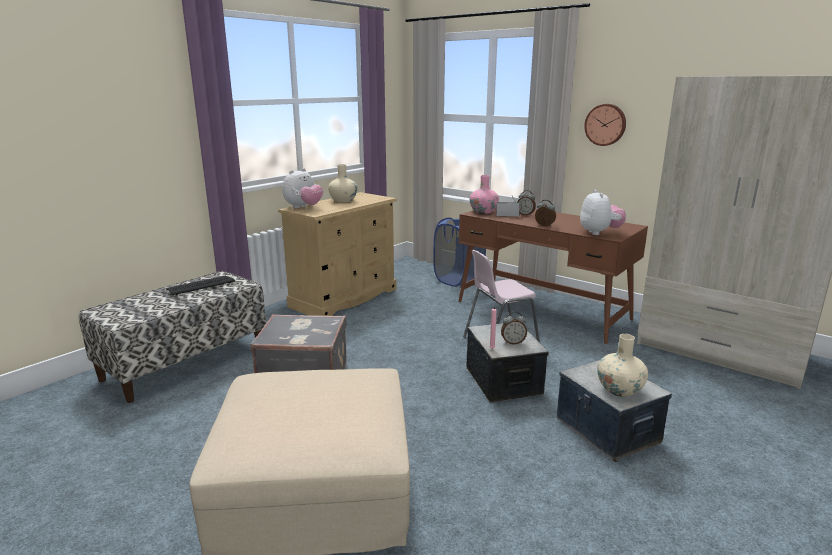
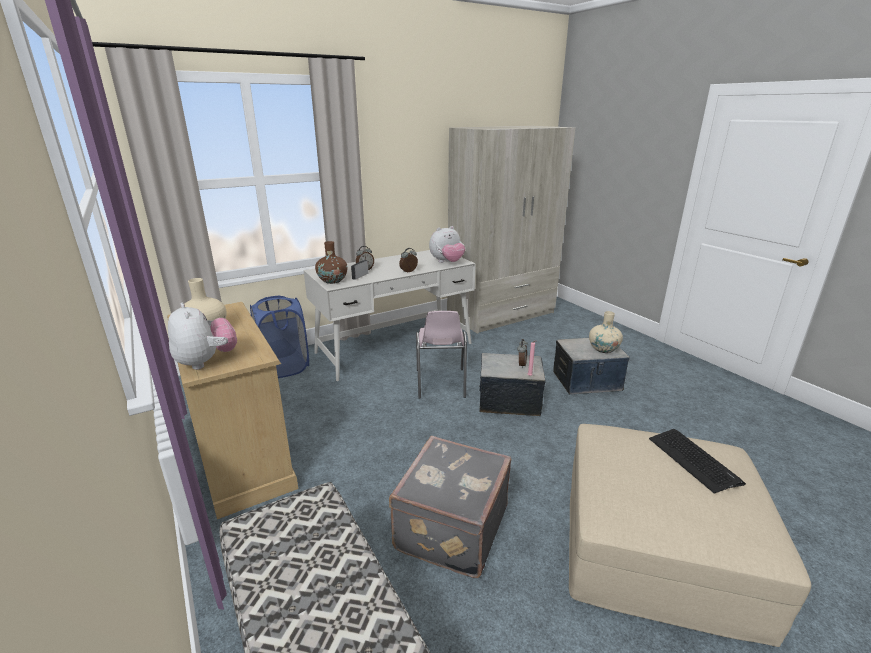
camera: 70 degrees left, 5 degrees up
(200, 286) = (284, 555): keyboard -> keyboard (693, 460)
(483, 212) = (332, 280): pink vase -> brown vase
(542, 310) = (395, 348): brown desk -> white desk
(599, 233) = (447, 262): plush toy -> plush toy turned 135 degrees clockwise
(605, 124) = (384, 172): wall clock -> none

